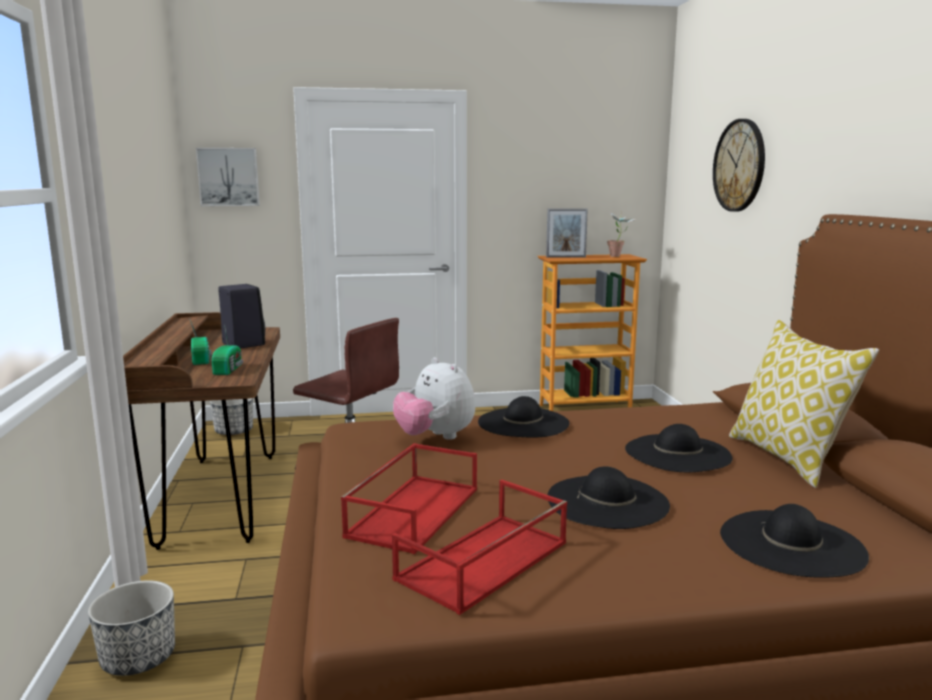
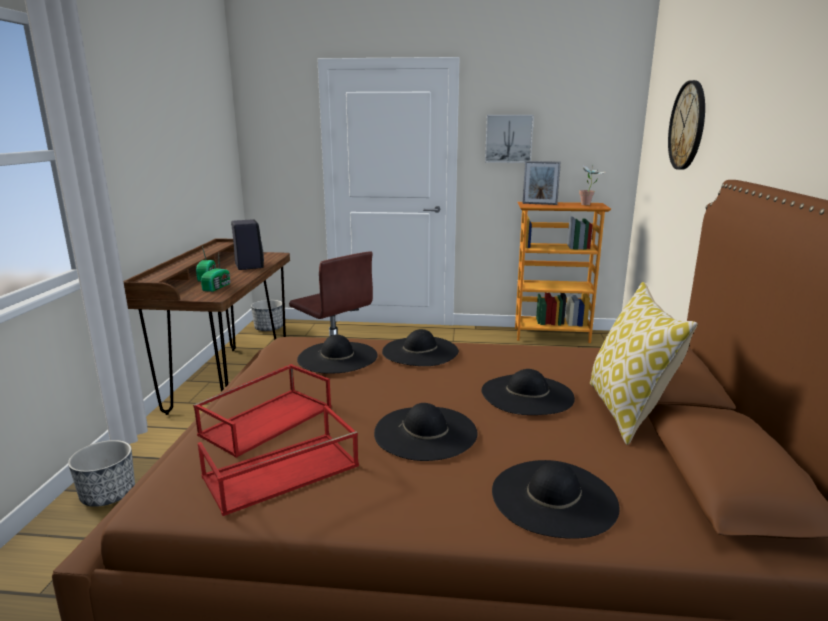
camera: 15 degrees right, 5 degrees up
(228, 177) = (269, 132): picture -> picture (508, 138)
(435, 437) = (337, 357): plush toy -> black hat

